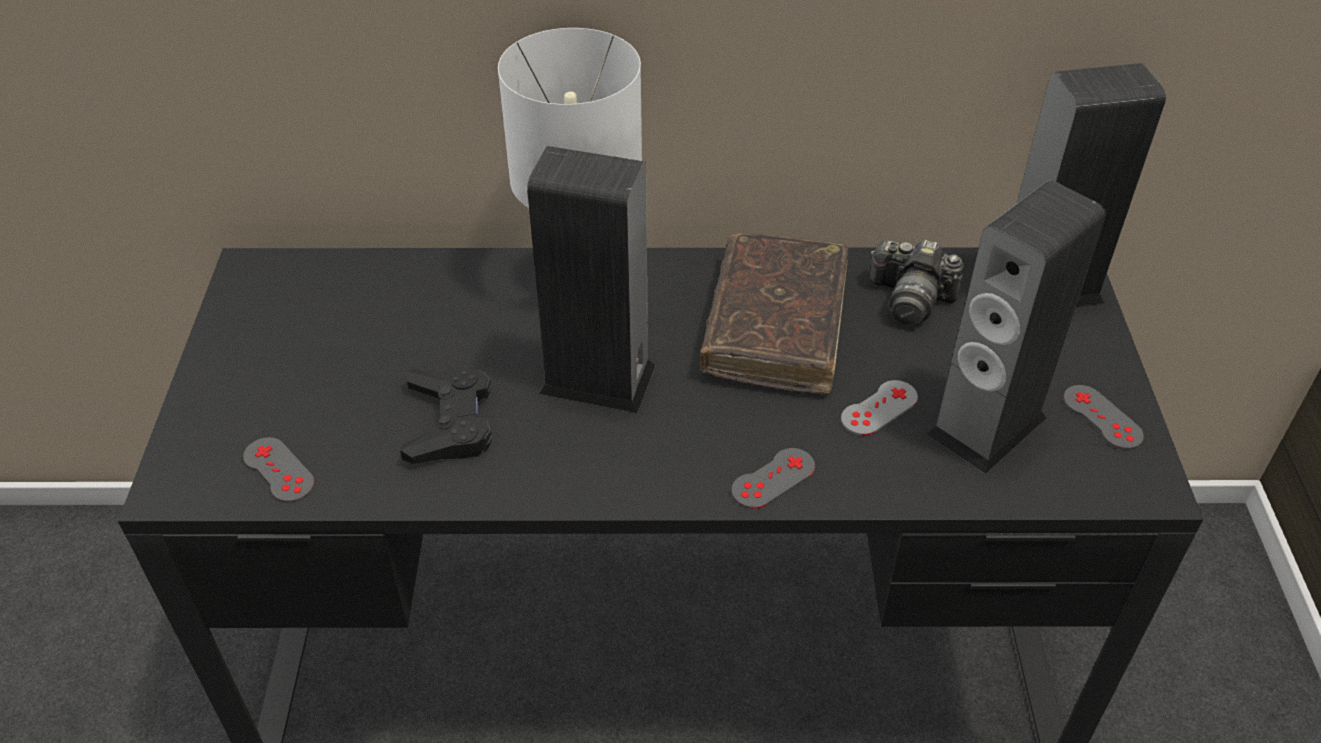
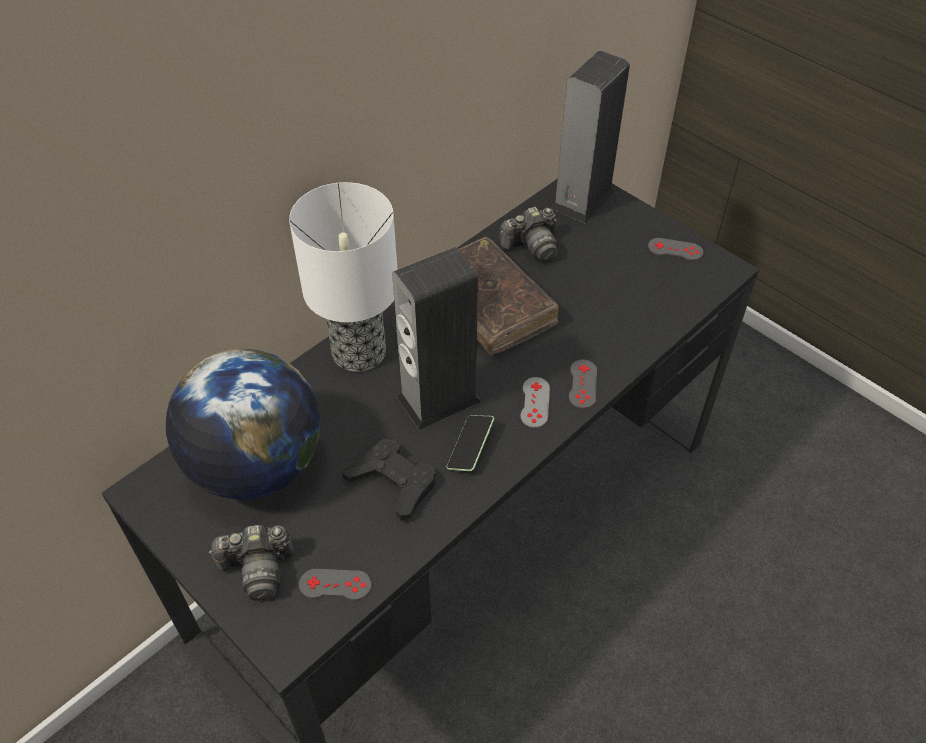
camera: 45 degrees left, 5 degrees up
(242, 403) = (258, 569): none -> camera
(358, 316) = (256, 466): none -> globe
(563, 449) = (470, 448): none -> phone
(879, 408) = (585, 313): grey game controller -> grey game controller (535, 402)
(986, 426) = (637, 288): speaker -> none

